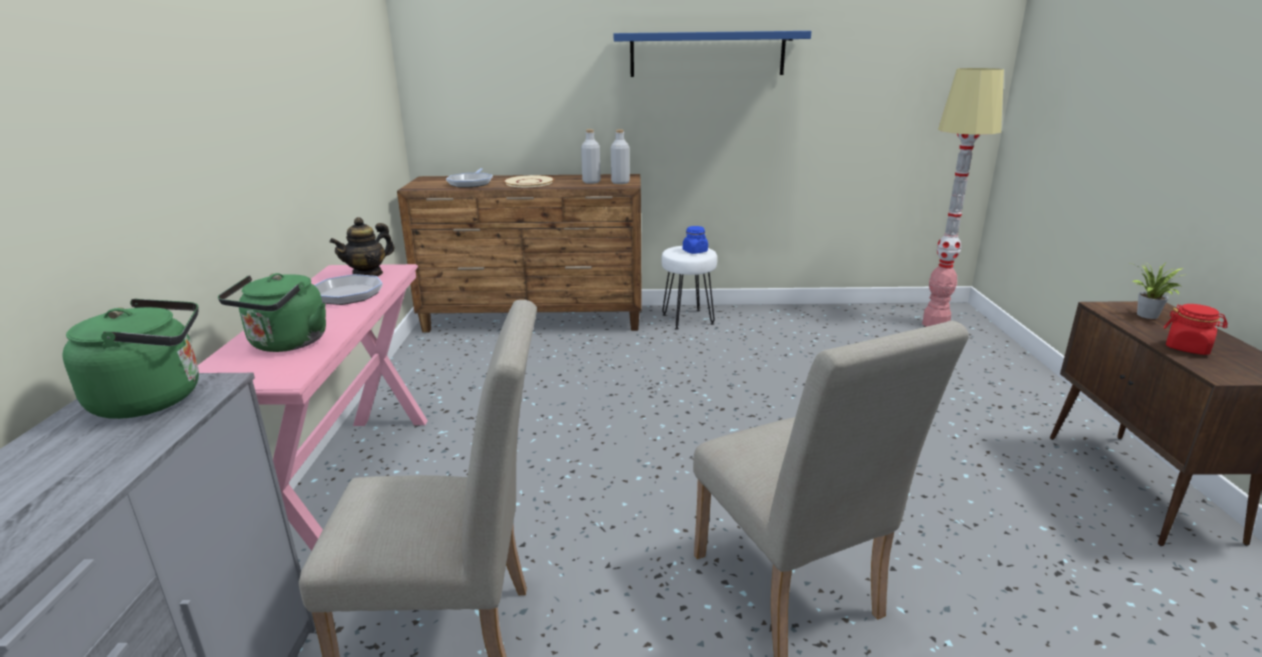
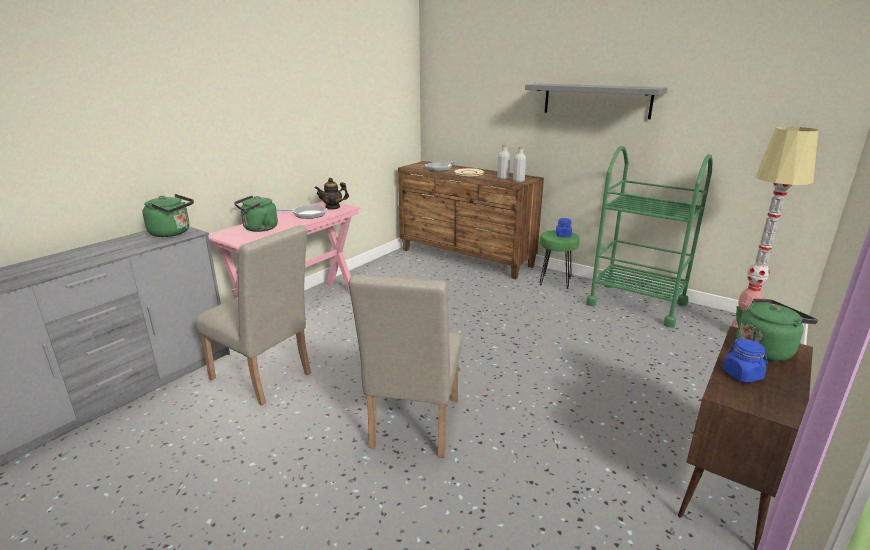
camera: 35 degrees right, 0 degrees up
(687, 319) = (555, 281): white stool -> green stool
(707, 54) = (596, 100): blue shelf -> grey shelf
(806, 321) = (636, 304): none -> green cart
(1147, 316) = (765, 350): potted plant -> green kettle
(1187, 348) = (742, 375): red jar -> blue jar

